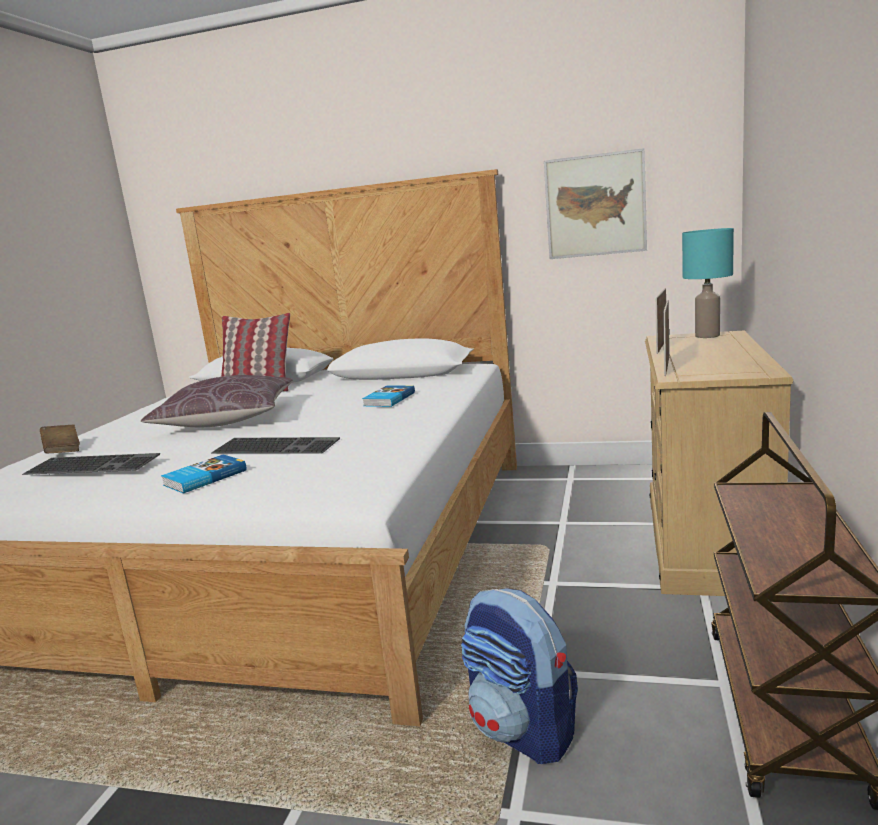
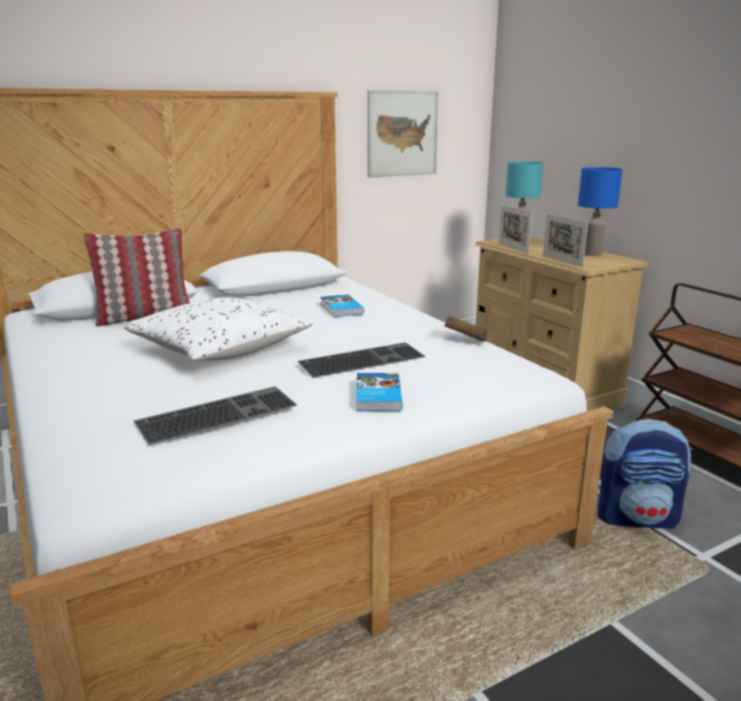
camera: 45 degrees left, 5 degrees up
(63, 450) = (88, 414): brown book -> brown book (465, 340)
(226, 420) = (221, 349): brown pillow -> white pillow
(742, 359) = (591, 254): none -> blue table lamp

